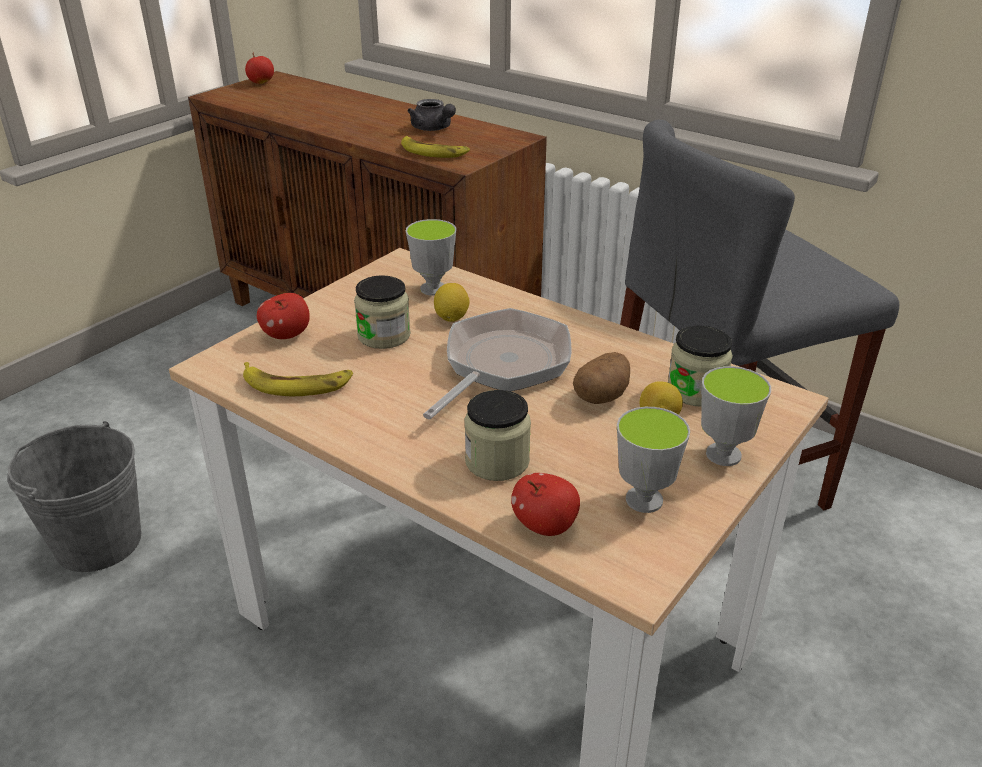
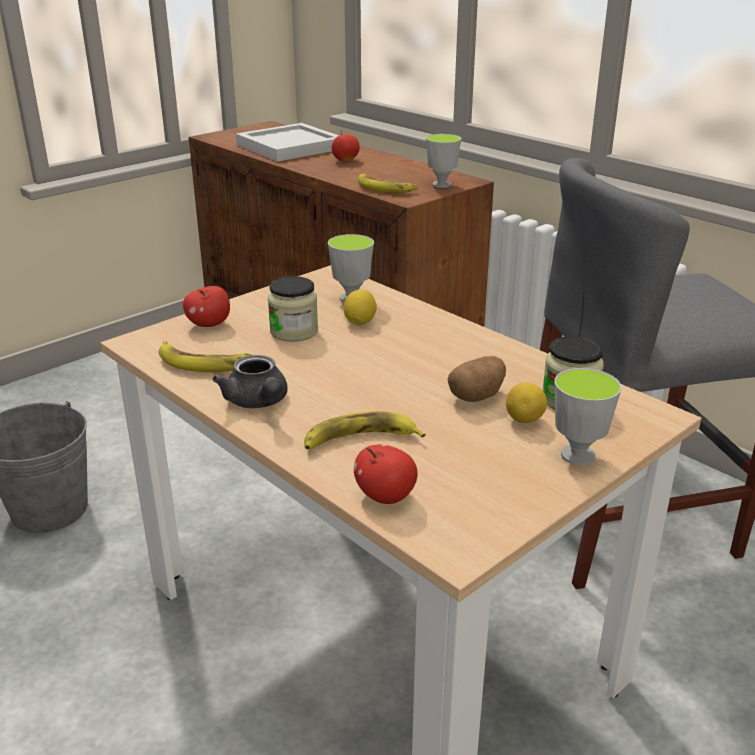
camera: 10 degrees right, 5 degrees down
(261, 83) = (254, 129): apple -> apple (346, 160)
(308, 104) = (288, 146): none -> white tray
(433, 129) = (392, 170): grey teapot -> grey teapot (258, 402)
(497, 461) = (360, 440): jar -> banana
(502, 365) = (392, 363): frying pan -> none
(644, 500) = (487, 485): cup -> cup (441, 184)

